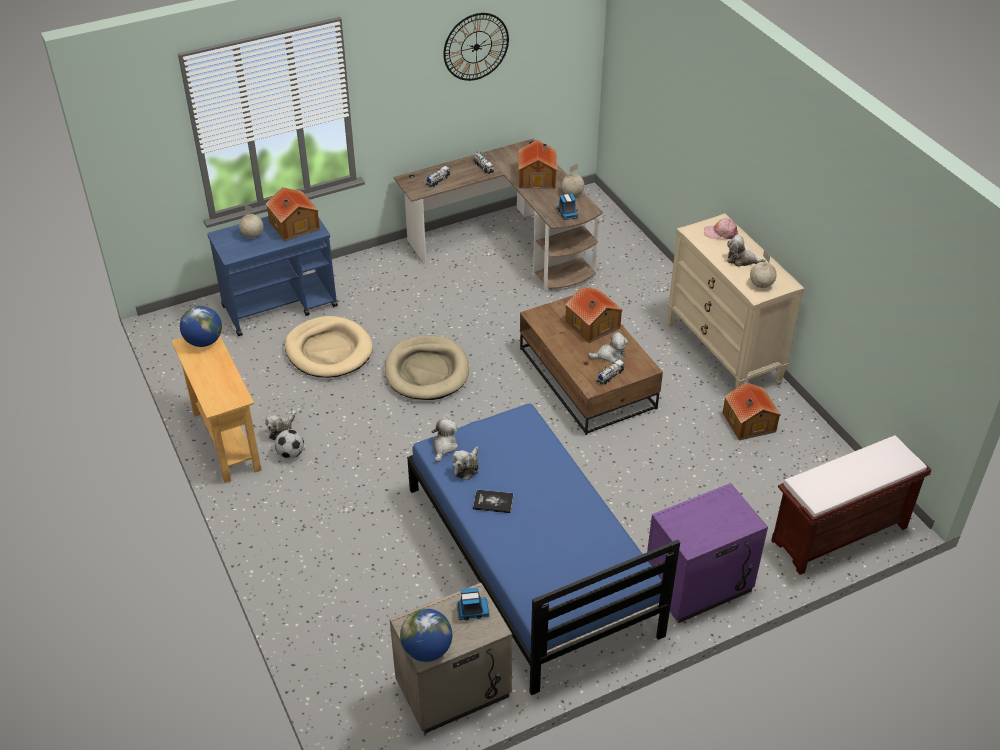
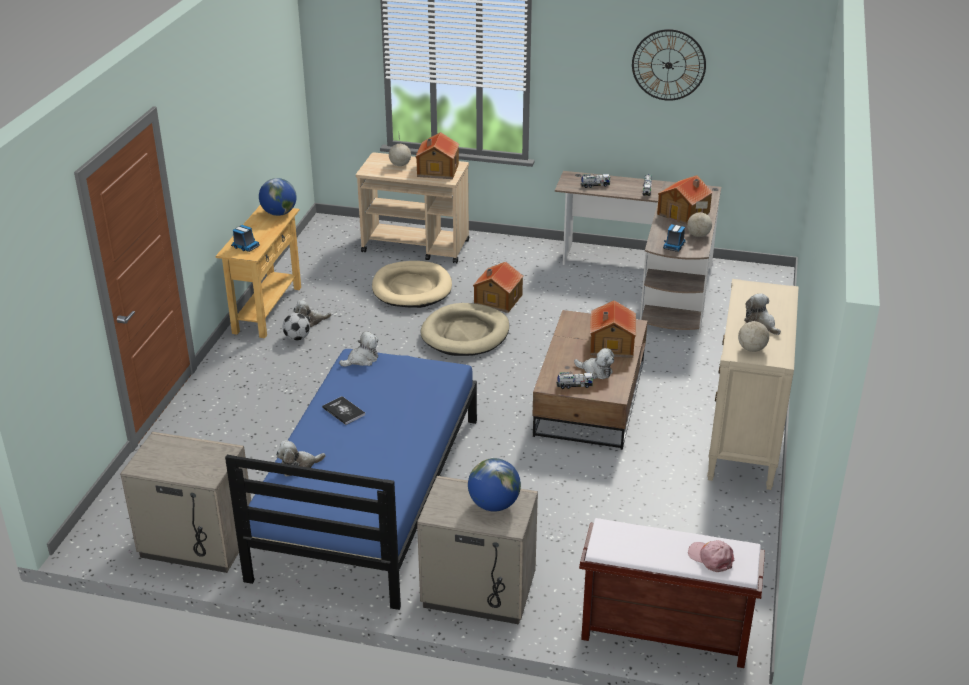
camera: 40 degrees right, 10 degrees down
(280, 306) = (416, 246): blue cart -> beige cart
(427, 650) = (146, 463): globe -> globe (494, 505)
(467, 467) = (358, 380): plush toy -> plush toy (299, 466)
(472, 611) = (211, 459): toy truck -> toy truck (245, 246)
(699, 586) = (478, 592): purple nightstand -> beige nightstand
(720, 232) = (771, 298): pink cap -> pink cap (711, 558)
(748, 423) = (694, 502): toy house -> toy house (497, 300)

